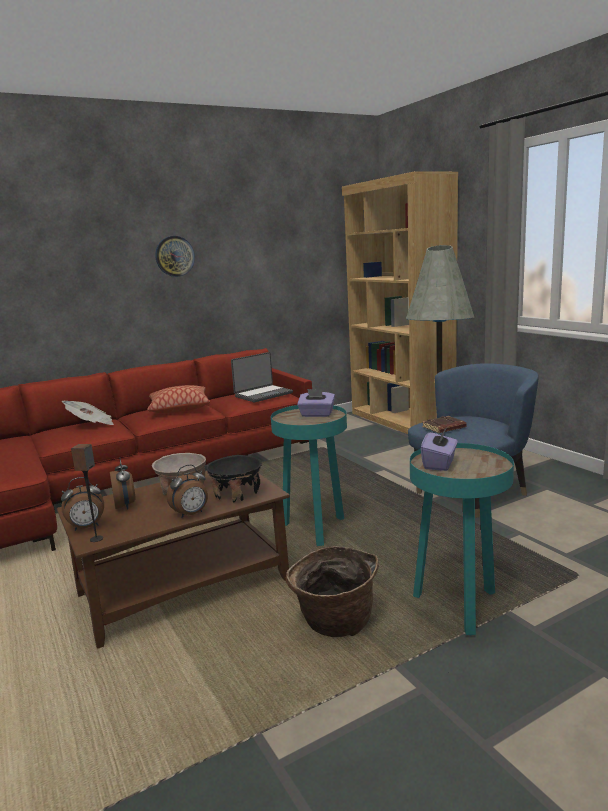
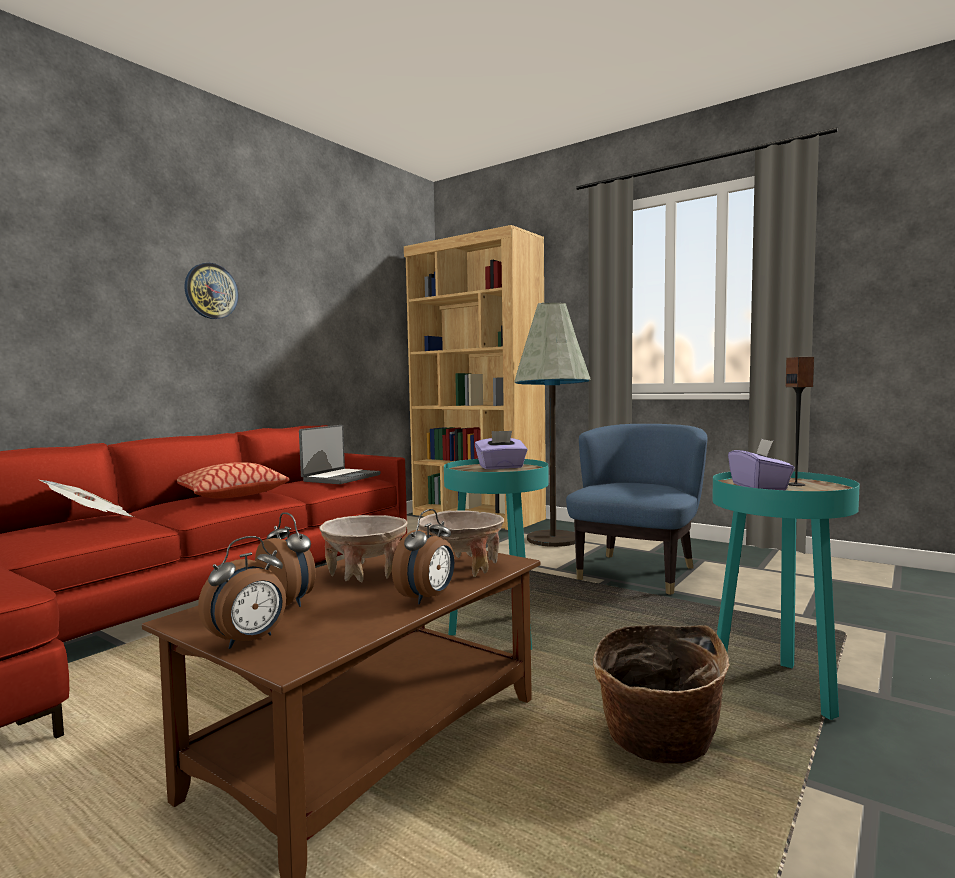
camera: 25 degrees left, 10 degrees down
(96, 539) = (295, 654): speaker -> speaker (796, 484)
(236, 494) = (461, 568): black bowl -> beige bowl
(444, 428) = (614, 491): brown book -> none

